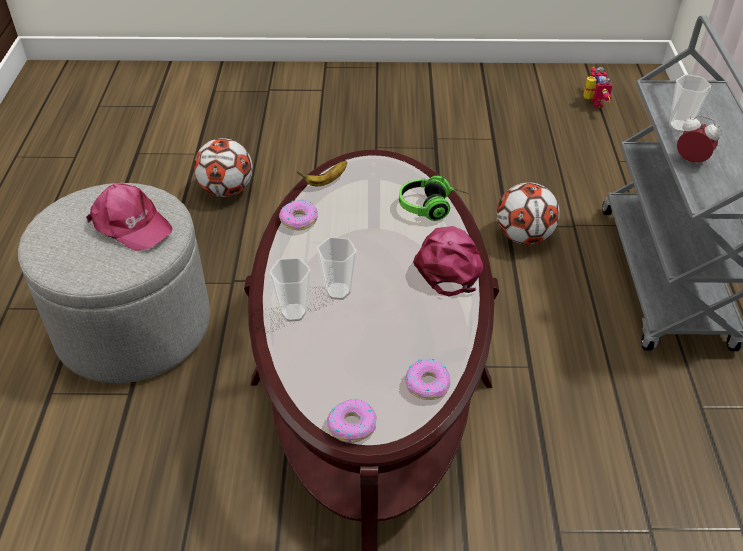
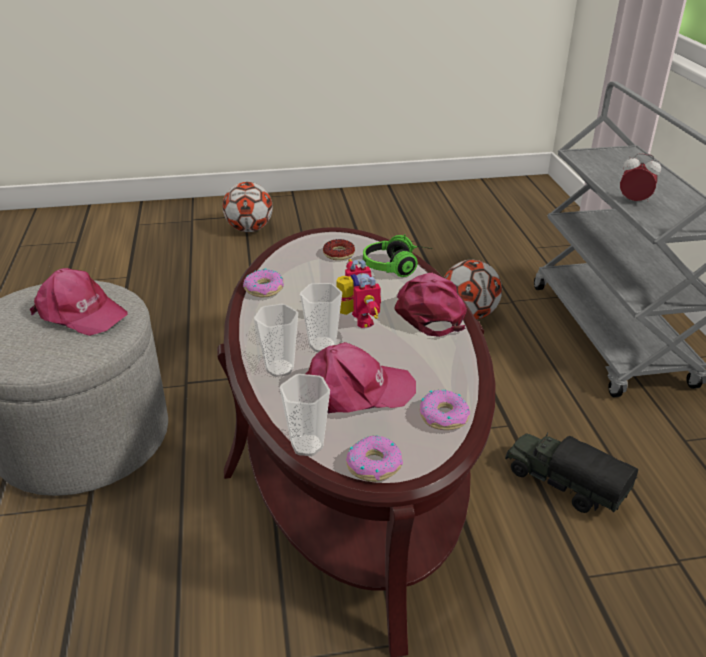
camera: 10 degrees left, 10 degrees down
(227, 190) = (165, 305): football -> football (249, 229)
(325, 181) = (283, 256): banana -> none
(354, 347) = (354, 392): none -> pink cap
(380, 185) = (338, 254): none -> donut
(563, 436) = (562, 485): none -> toy truck
(592, 103) = (497, 206): toy robot -> toy robot (356, 320)
(680, 126) = (611, 178): cup -> cup (307, 445)

